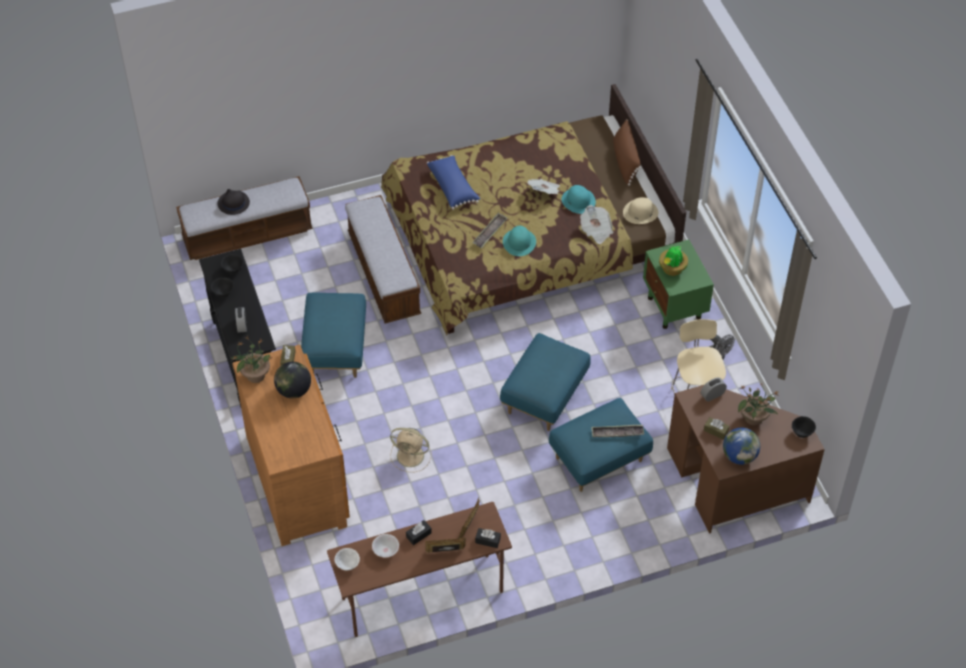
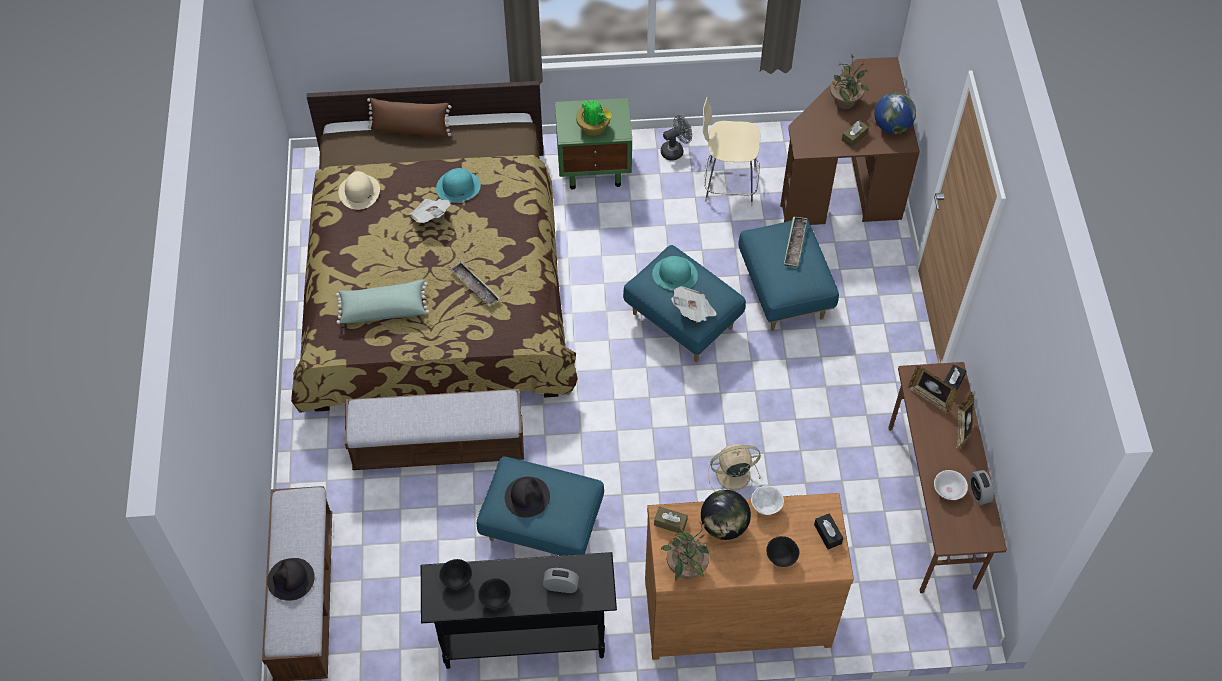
camera: 75 degrees left, 5 degrees up
(331, 313) = (527, 497): none -> black hat
(347, 565) = (962, 536): white bowl -> white bowl (766, 507)
(411, 456) = (731, 475): beige fan -> beige fan turned 135 degrees counterclockwise
(418, 535) = (932, 451): black tissue box -> black tissue box (827, 534)
(453, 187) = (383, 308): blue pillow -> green pillow
(519, 242) = (501, 260): turquoise hat -> turquoise hat (675, 274)
(596, 231) = (511, 182): newspaper -> newspaper (693, 311)
(640, 212) = (496, 135): beige hat -> beige hat (359, 192)
(712, 395) = (805, 127): alarm clock -> alarm clock (978, 493)
(802, 432) = (873, 68): black bowl -> black bowl (781, 558)

